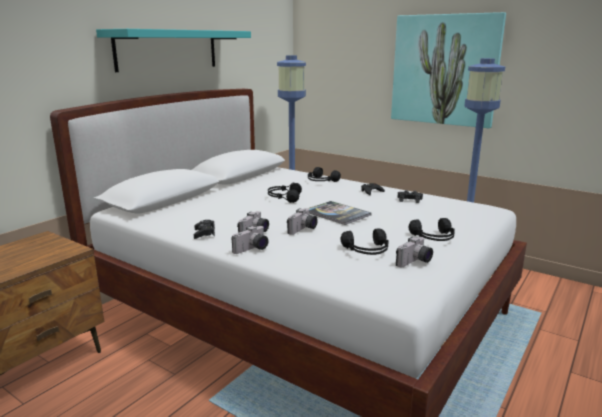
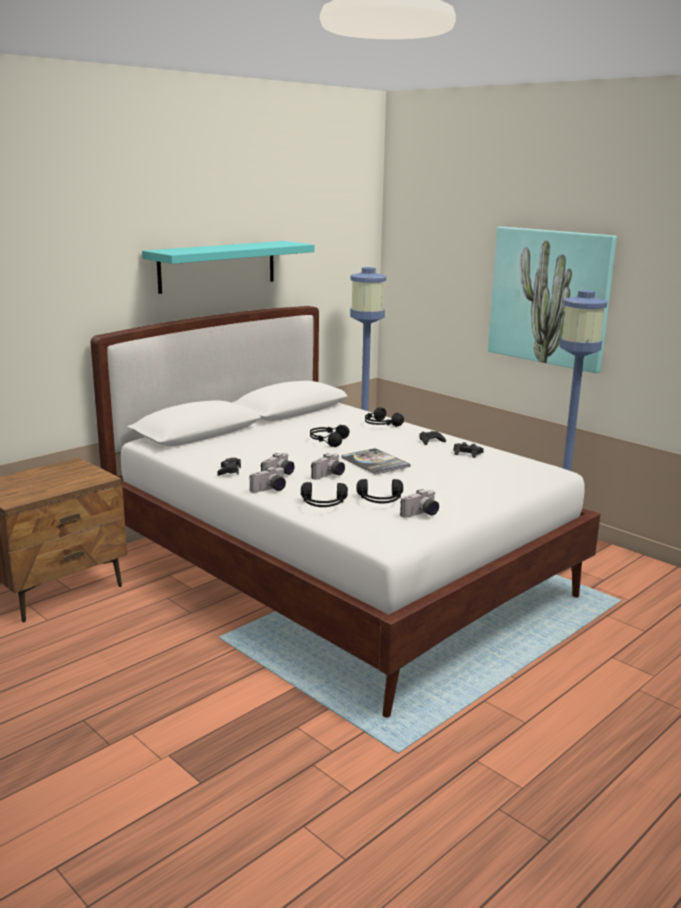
camera: 10 degrees right, 0 degrees up
(434, 238) = (460, 495): black headphones -> black headphones (323, 504)

